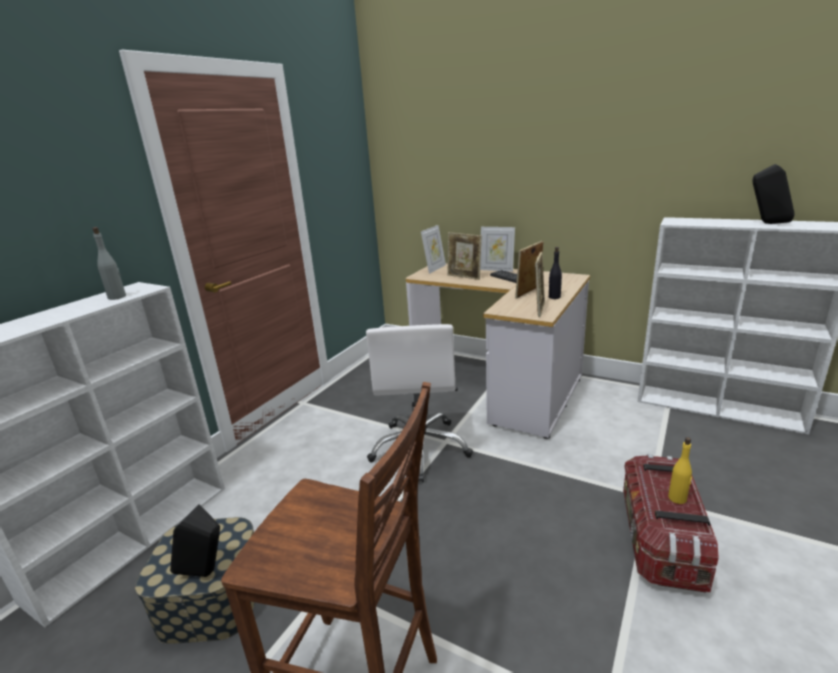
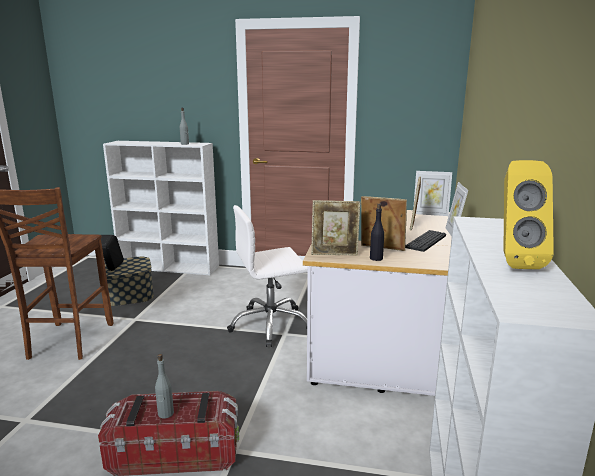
camera: 70 degrees right, 5 degrees down
(677, 498) = (165, 413): yellow bottle -> grey bottle
(767, 223) = (514, 262): black speaker -> yellow speaker

